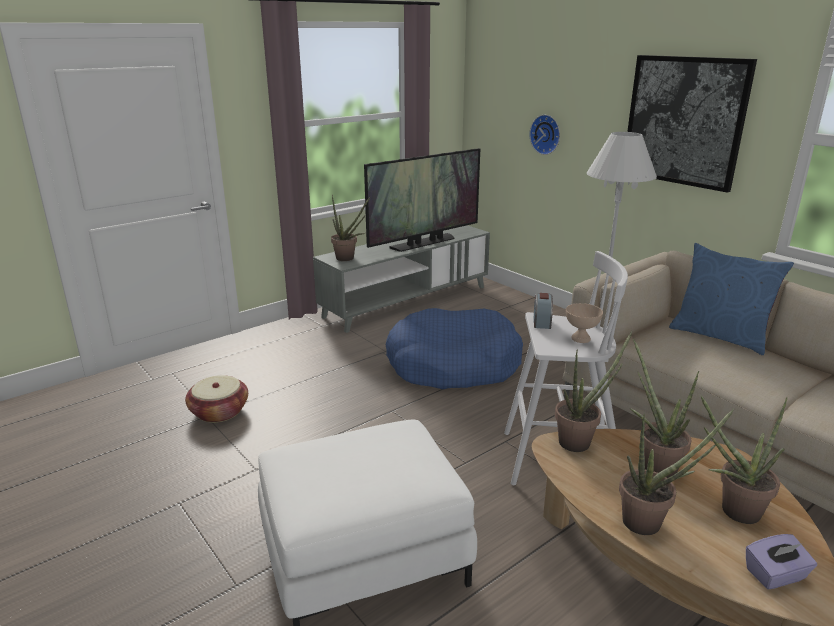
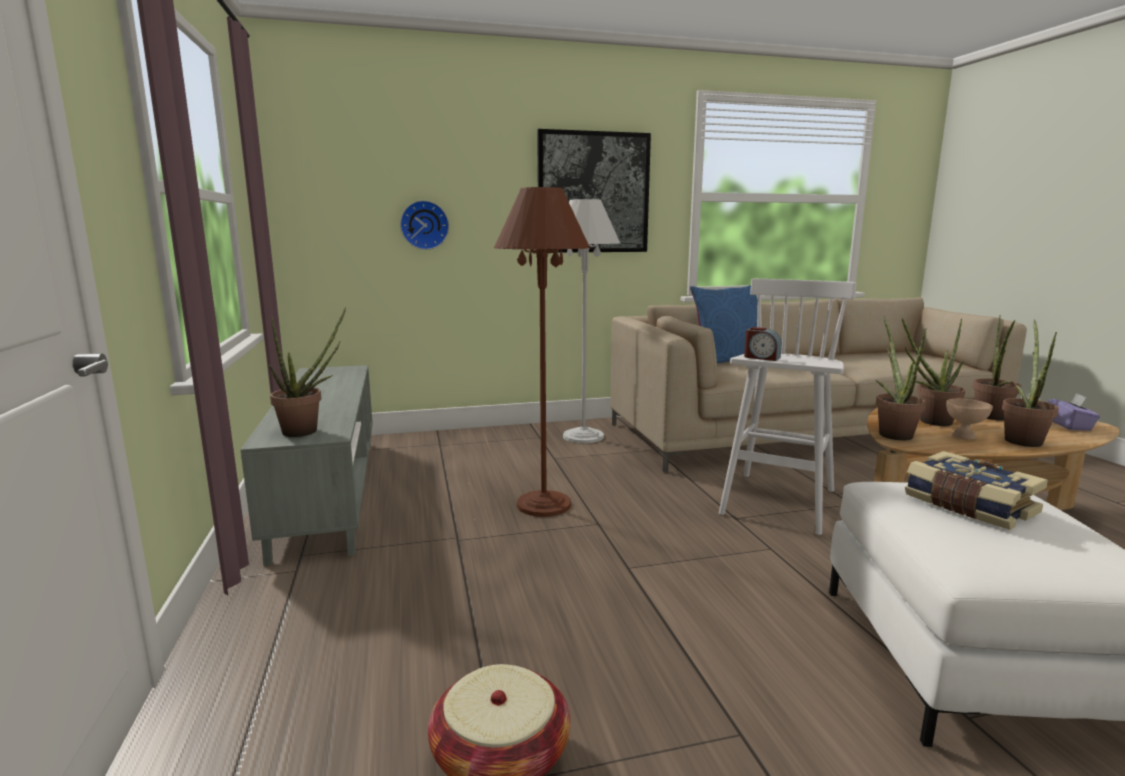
camera: 65 degrees left, 10 degrees down
(378, 457) = (968, 506): none -> book
(424, 243) = (338, 390): television -> none
(453, 364) = (543, 504): blue dog bed -> brown floor lamp
(581, 338) = (802, 357): beige bowl -> beige bowl (963, 436)

